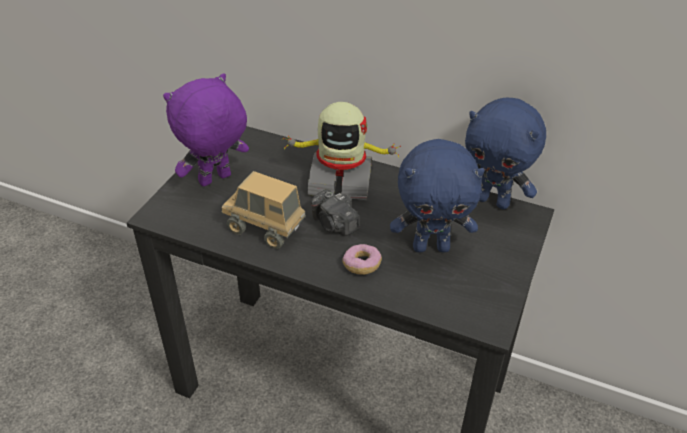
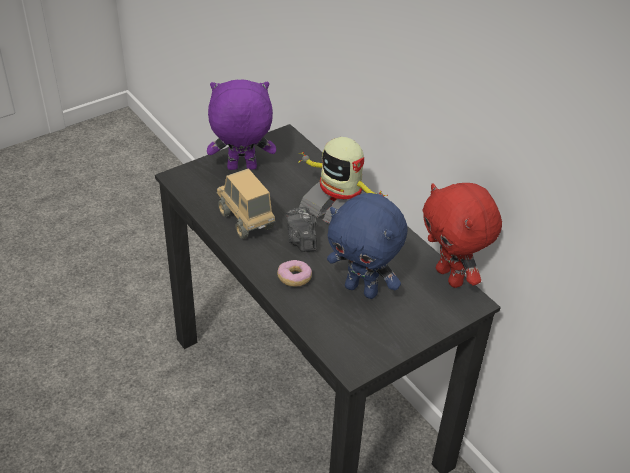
camera: 30 degrees right, 0 degrees up
(493, 201) = (451, 277): blue plush toy -> red plush toy

